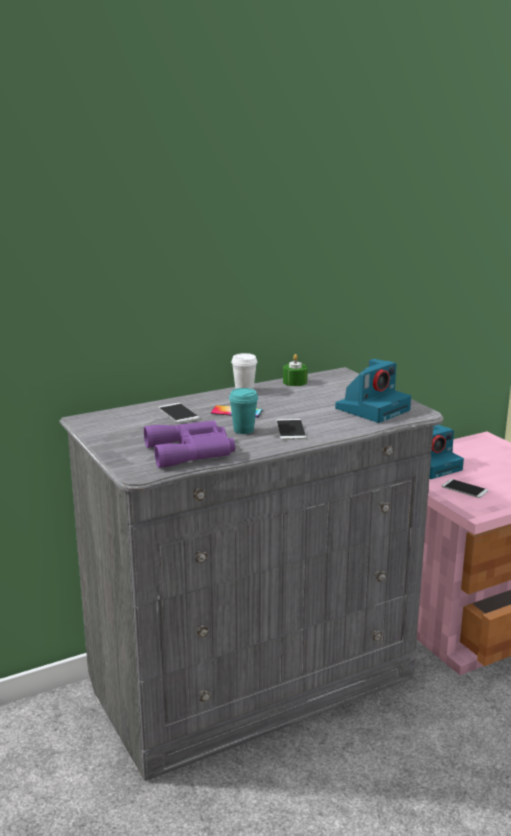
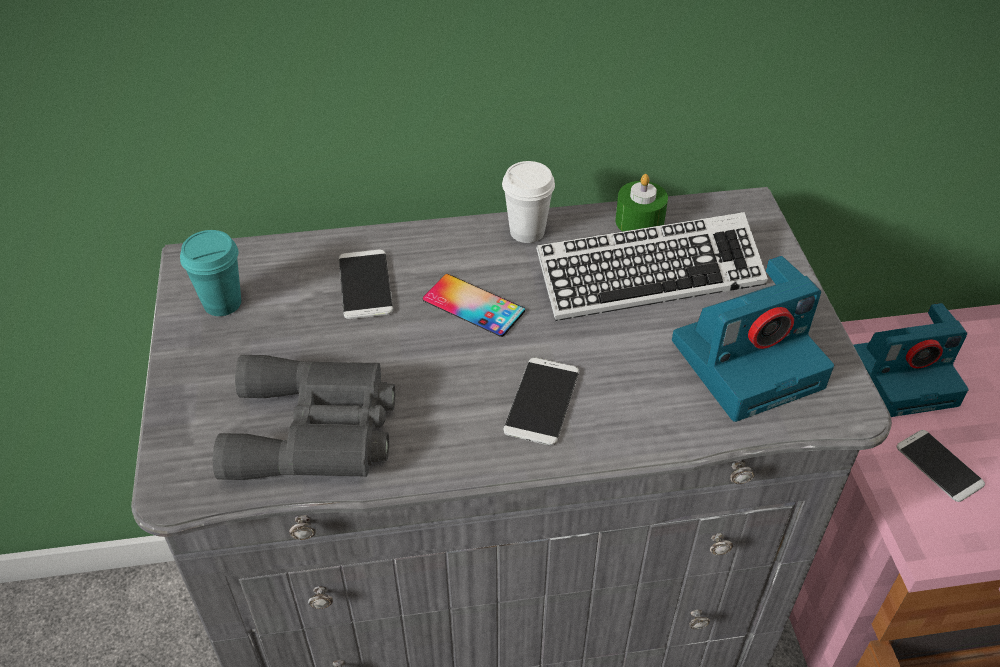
camera: 20 degrees right, 25 degrees up
(192, 451) = (316, 431): purple binoculars -> grey binoculars
(243, 430) = (451, 377): turquoise cup -> turquoise cup (222, 303)
(311, 394) = (649, 276): none -> keyboard

